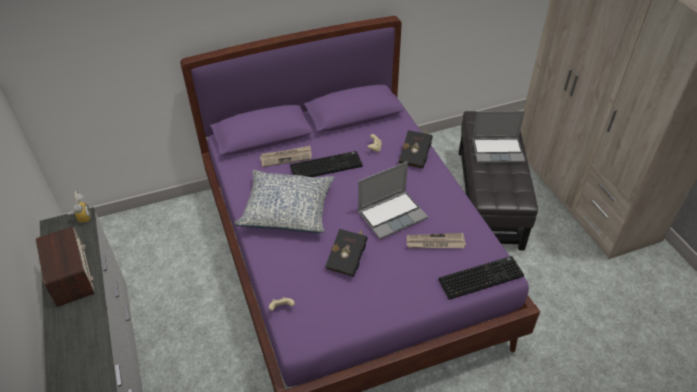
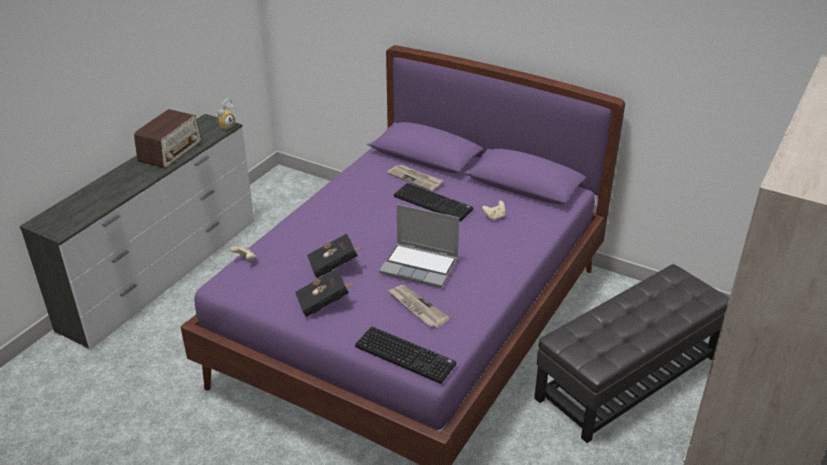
camera: 50 degrees right, 10 degrees down
(287, 210) = (354, 210): pillow -> none
(416, 156) = (519, 244): black book -> black book (325, 303)
(498, 151) = (644, 313): laptop -> none

